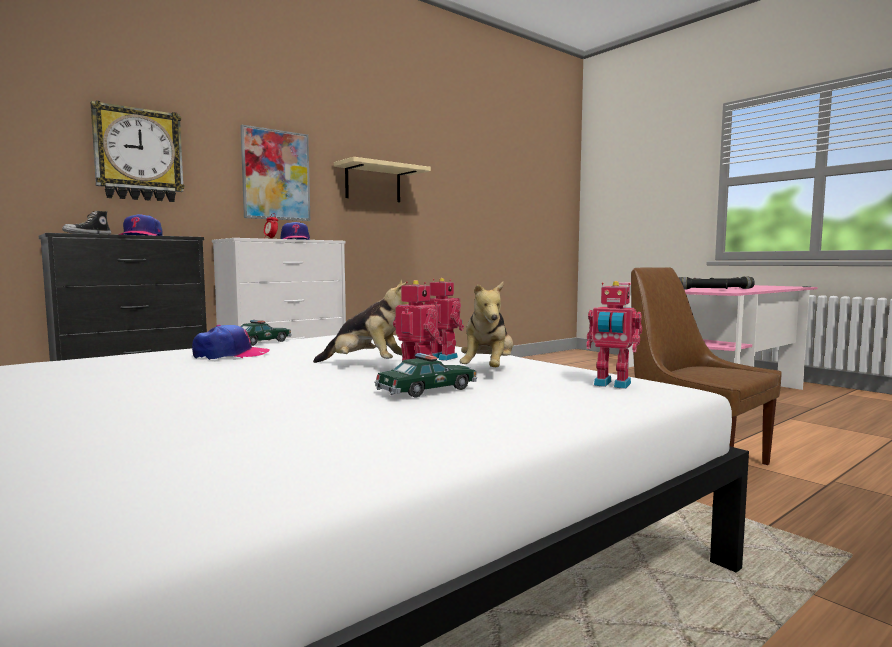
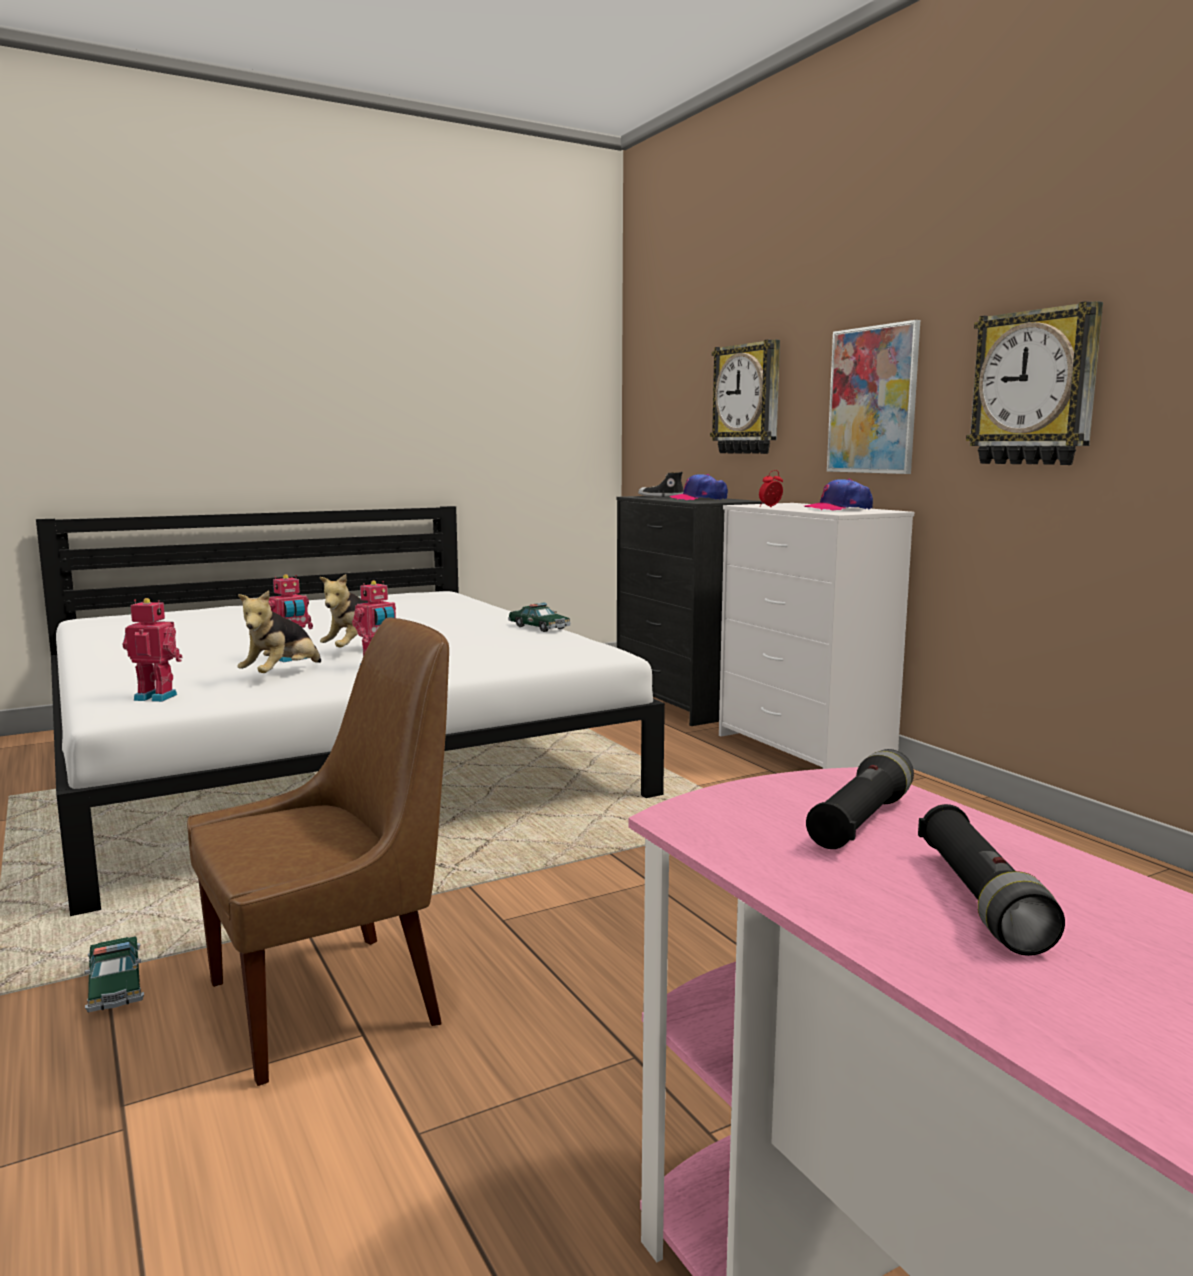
camera: 100 degrees right, 5 degrees up
(230, 355) = (460, 625): cap -> none
(373, 183) = (1035, 388): beige shelf -> wall clock
(427, 390) = (230, 658): toy car -> toy car (115, 986)
(488, 371) = (282, 675): plush toy -> plush toy turned 90 degrees counterclockwise
(611, 385) = (157, 697): toy robot -> toy robot turned 60 degrees clockwise

